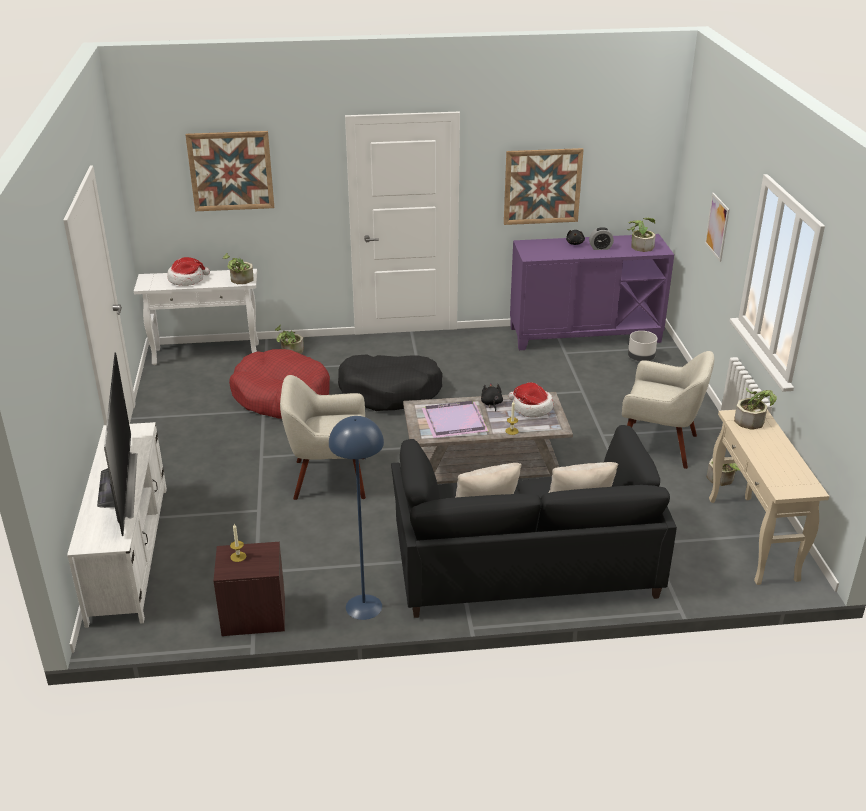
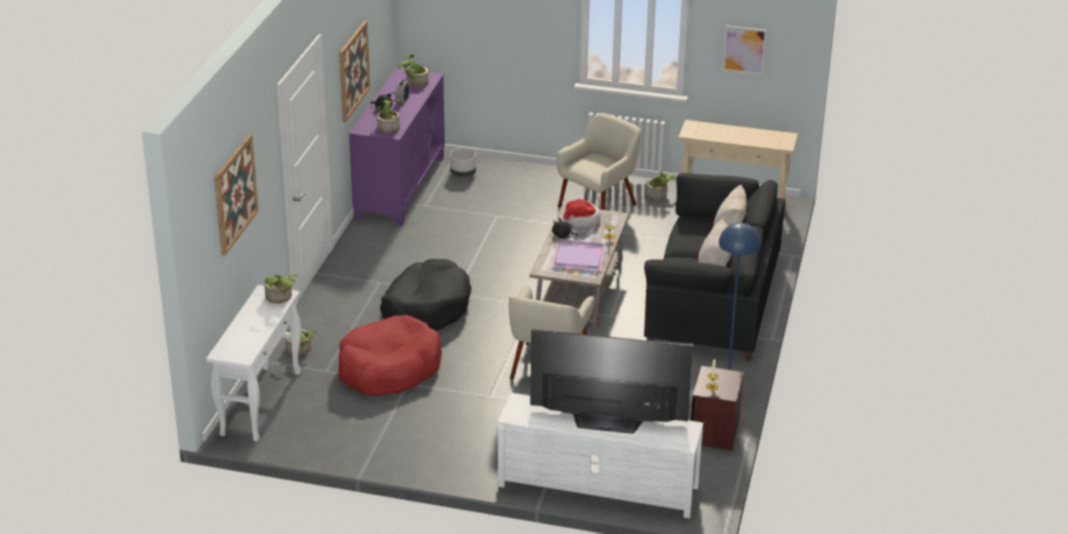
camera: 70 degrees left, 0 degrees up
(187, 279) = (250, 329): hat -> none
(717, 226) = (506, 27): picture -> picture (744, 50)
(752, 420) = (698, 129): potted plant -> potted plant (388, 126)

